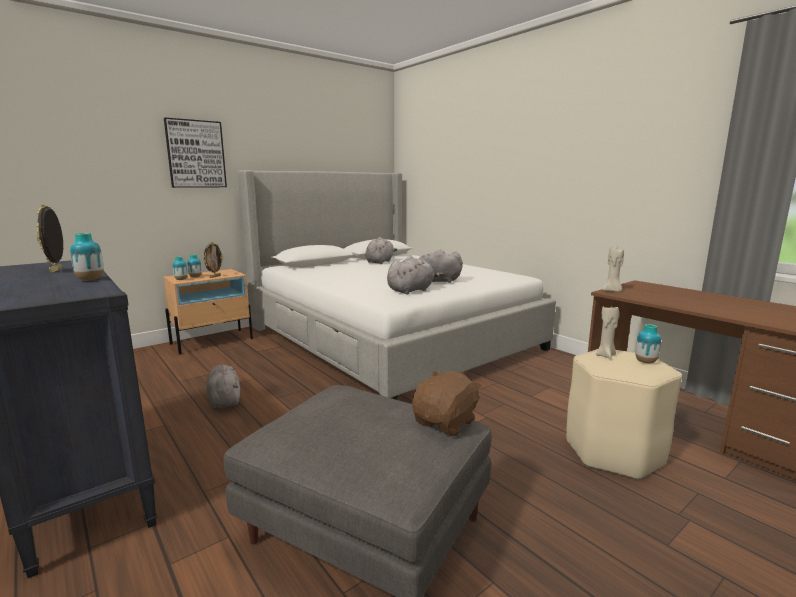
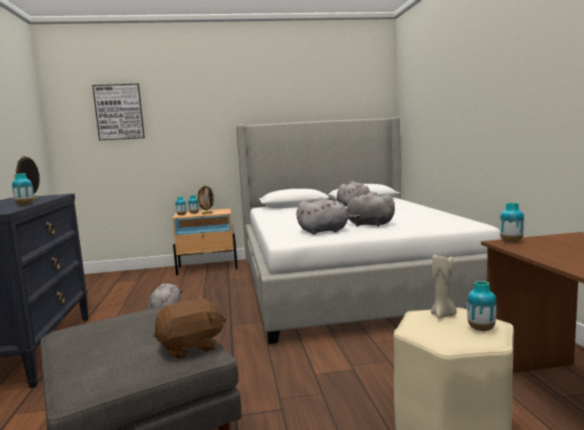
camera: 30 degrees right, 5 degrees down
(196, 154) = (204, 115): picture -> picture (119, 112)
(612, 291) = (511, 241): beige candle -> vase

